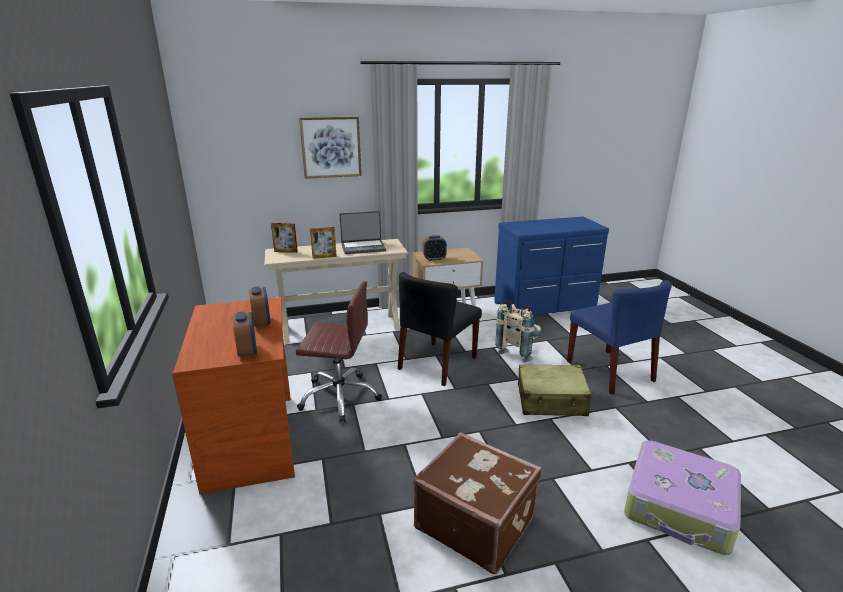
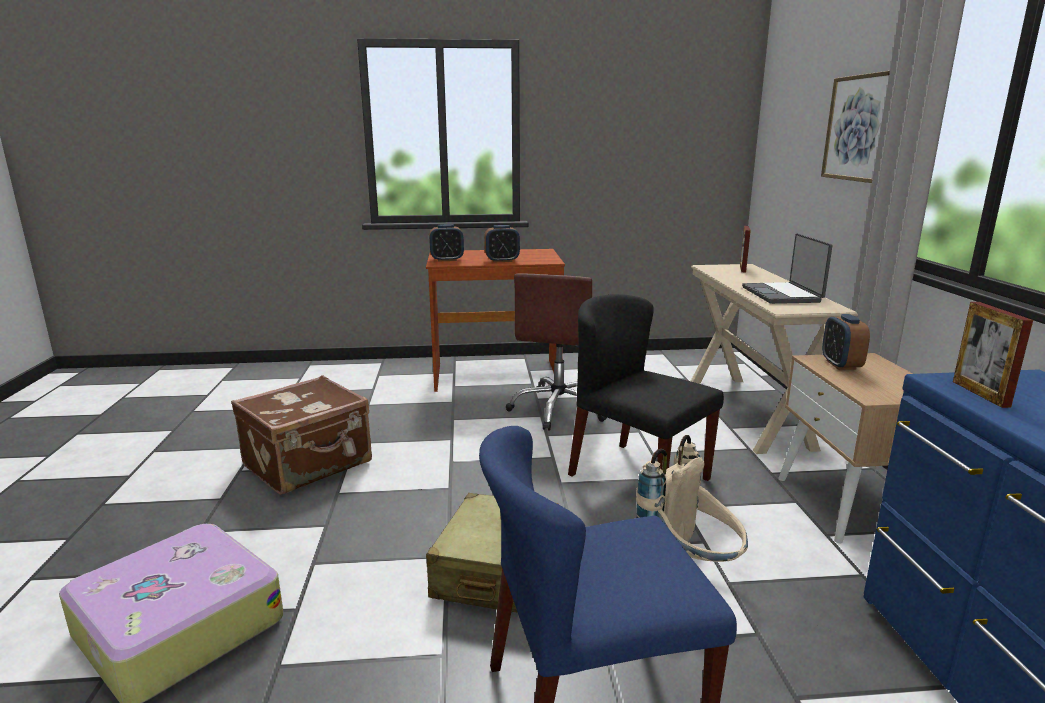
camera: 100 degrees right, 5 degrees down
(324, 257) = (725, 280): picture frame -> picture frame (980, 394)

